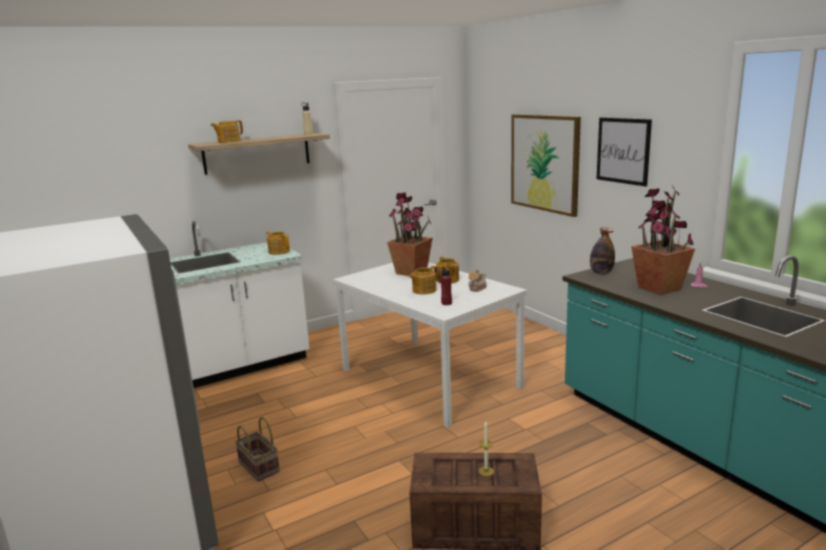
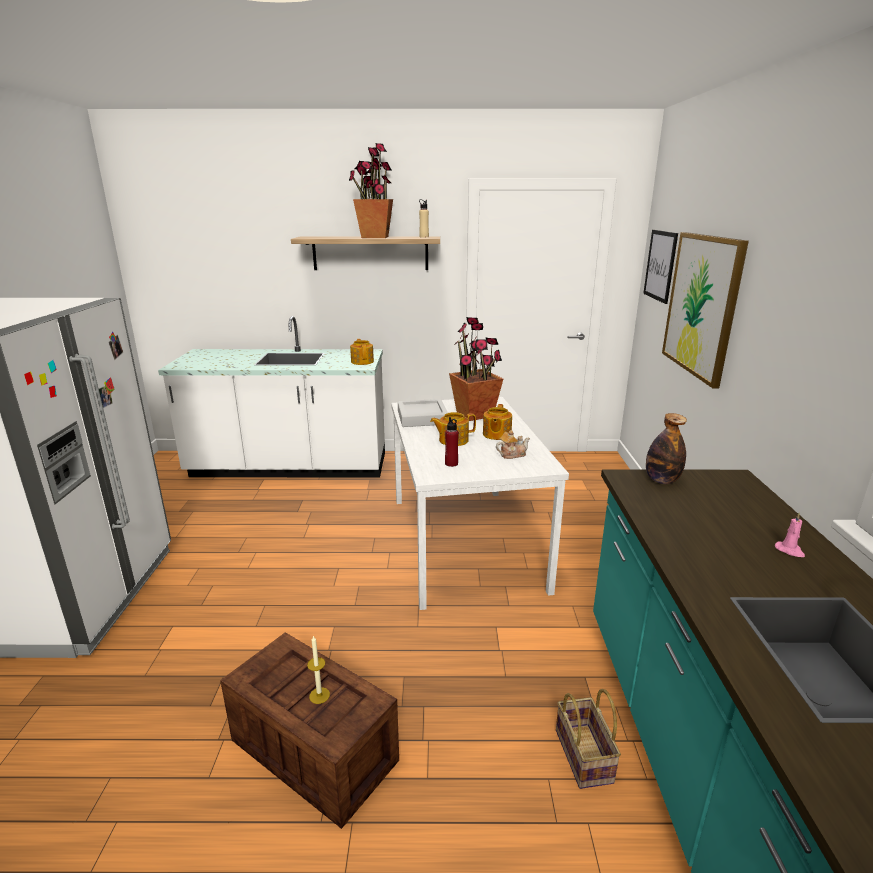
camera: 30 degrees right, 5 degrees up
(228, 141) = (333, 237): teapot -> none
(260, 467) = (222, 577): basket -> basket (585, 757)
(376, 282) = (422, 417): none -> grey tray
(623, 150) = (785, 300): picture -> picture (660, 265)
(659, 288) = (713, 533): potted plant -> potted plant (374, 237)

